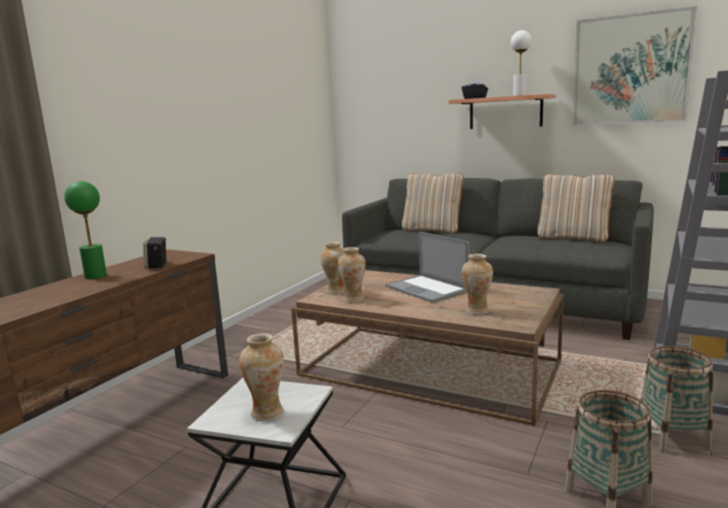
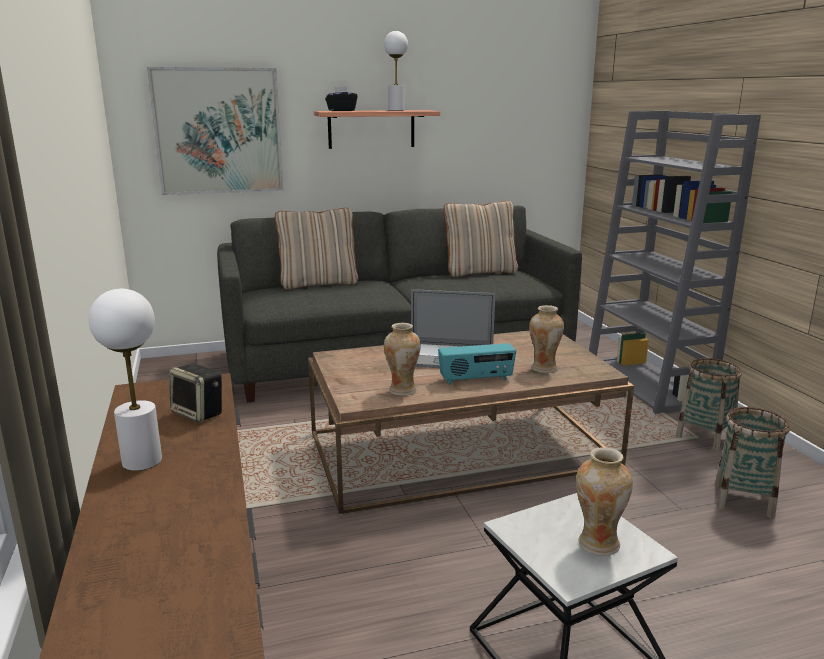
camera: 45 degrees left, 5 degrees up
(96, 276) = (142, 461): green table lamp -> white table lamp
(336, 291) = (359, 387): vase -> none
(411, 305) = (476, 379): none -> radio
(630, 70) = (498, 88): picture -> picture (218, 131)

